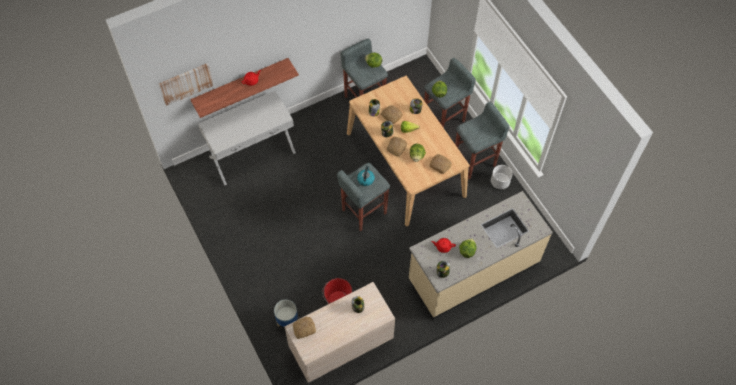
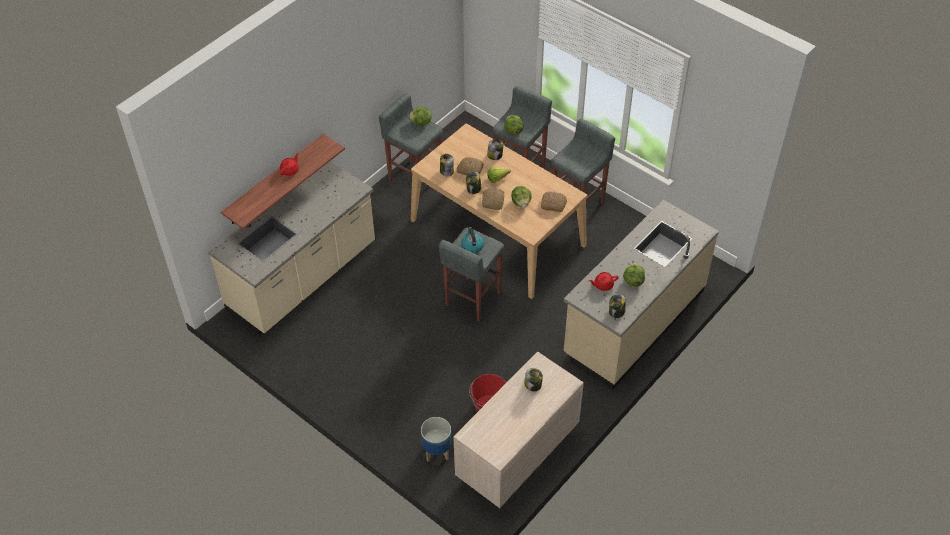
camera: 20 degrees left, 10 degrees down
(186, 83) = (215, 187): picture -> none
(252, 154) = (303, 278): white console table -> beige counter
(304, 329) = (479, 431): bread -> none
(499, 182) = (617, 218): white planter -> none

